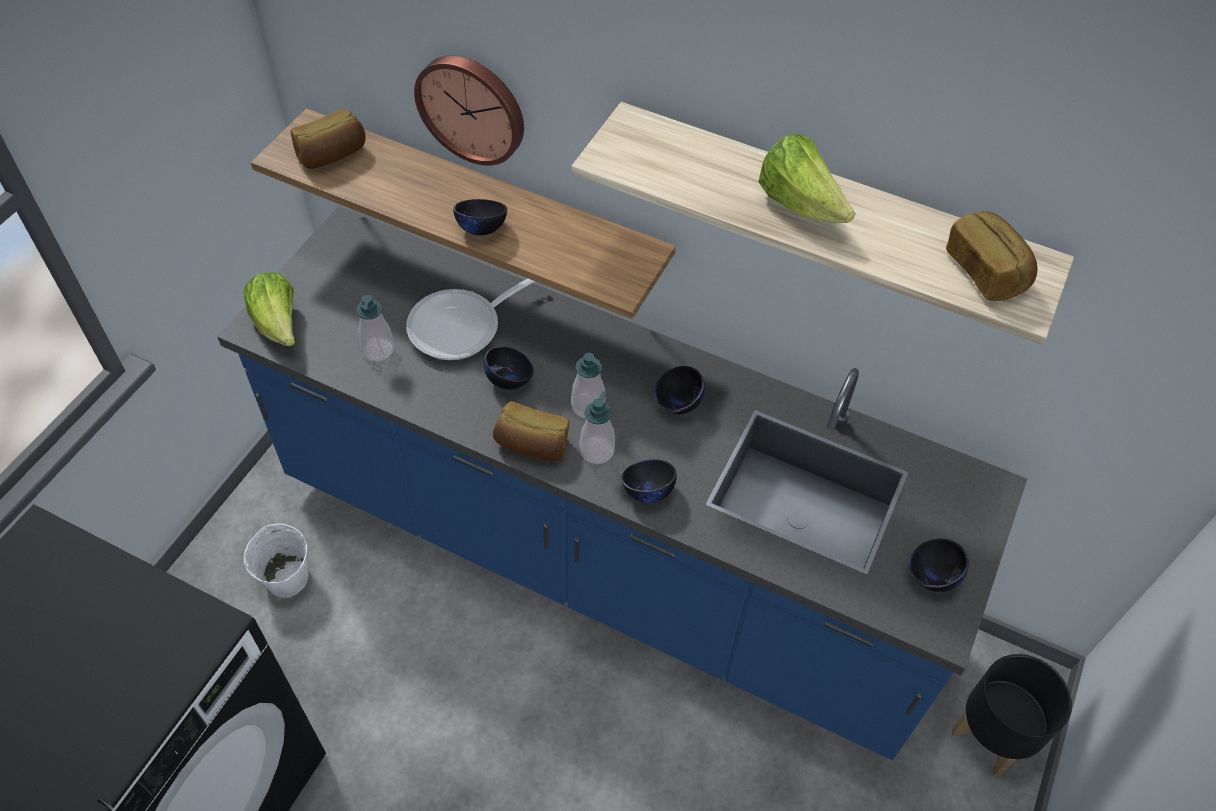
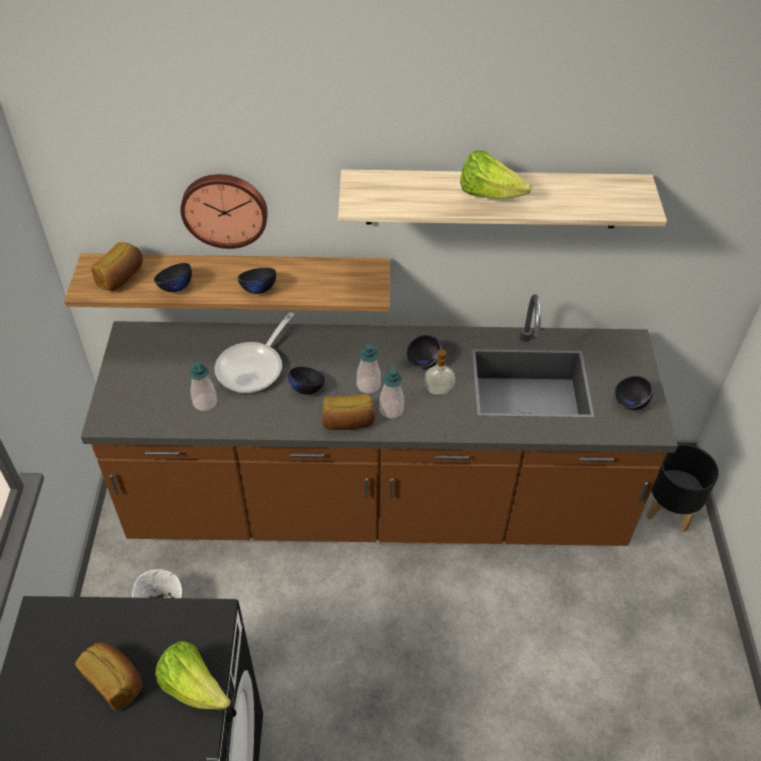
camera: 25 degrees left, 5 degrees down
(278, 325) = (122, 413): lettuce -> lettuce (194, 687)
(601, 558) = (377, 506): blue counter -> brown counter
(648, 490) = (437, 421): black bowl -> black bowl (175, 287)
(674, 448) = (438, 390): none -> soap dispenser
(986, 271) = (613, 197): bread -> bread (114, 680)

